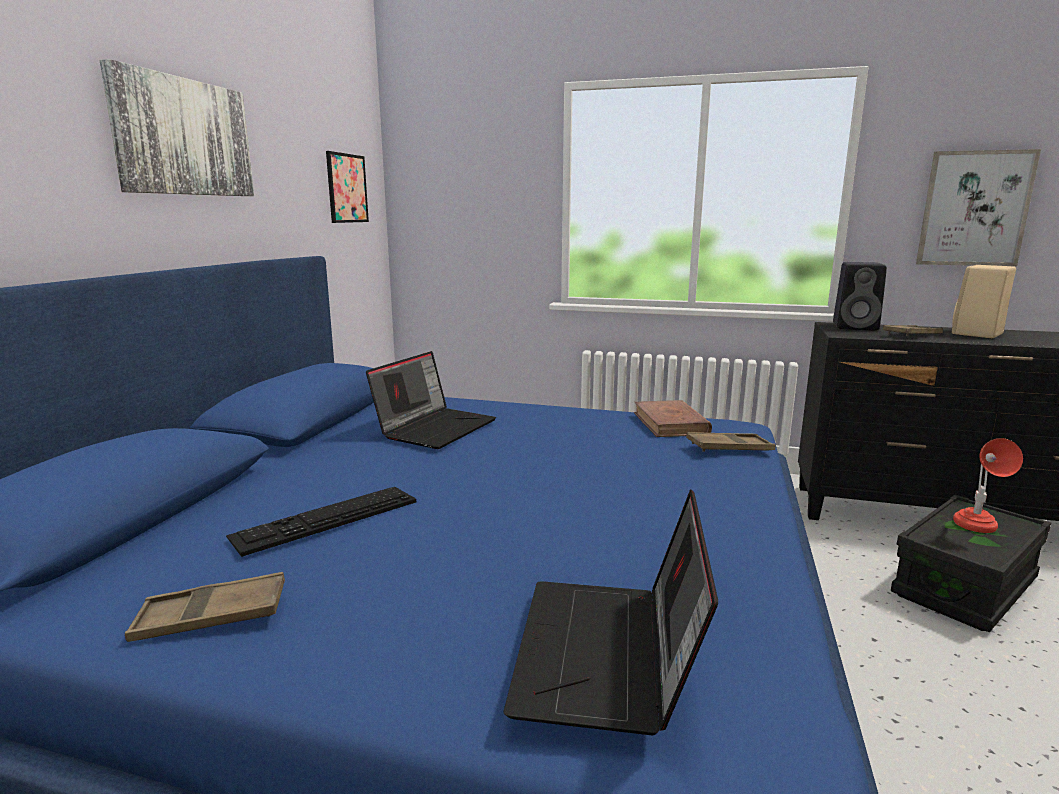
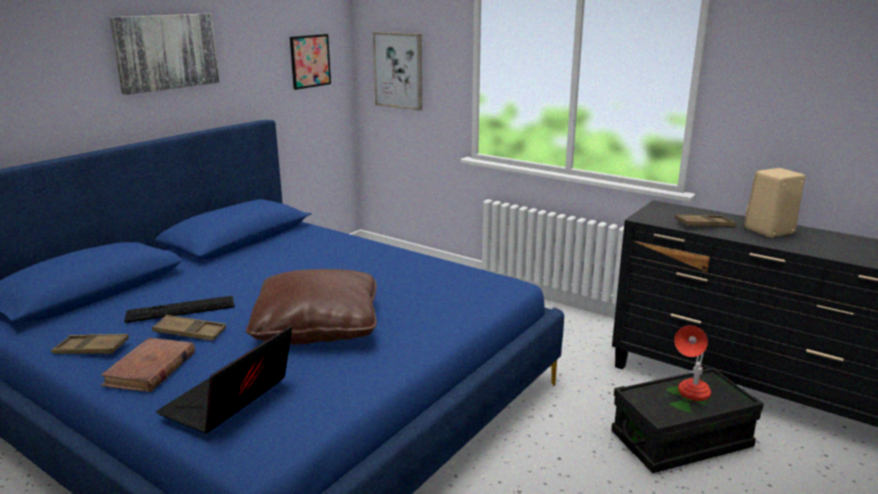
camera: 20 degrees right, 5 degrees up
(435, 427) = (301, 257): laptop -> none
(578, 509) = (317, 327): none -> brown pillow
(670, 423) = (459, 275): brown book -> brown book (150, 369)
(729, 448) = (470, 301): brown tray -> brown tray (190, 333)
(856, 327) = (675, 210): black speaker -> none
(974, 209) = (805, 111): picture -> picture (398, 70)

